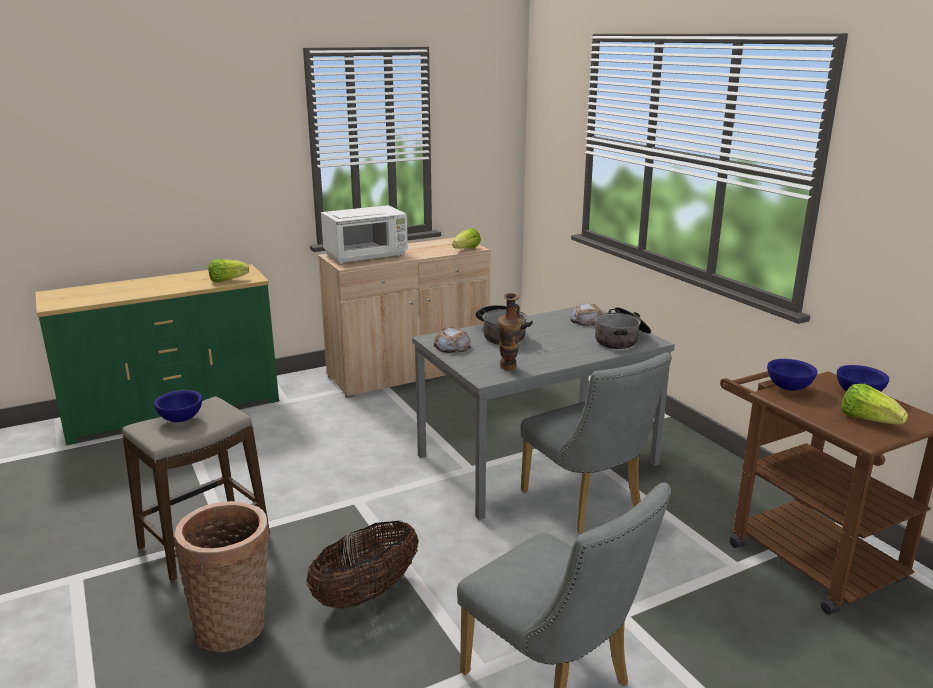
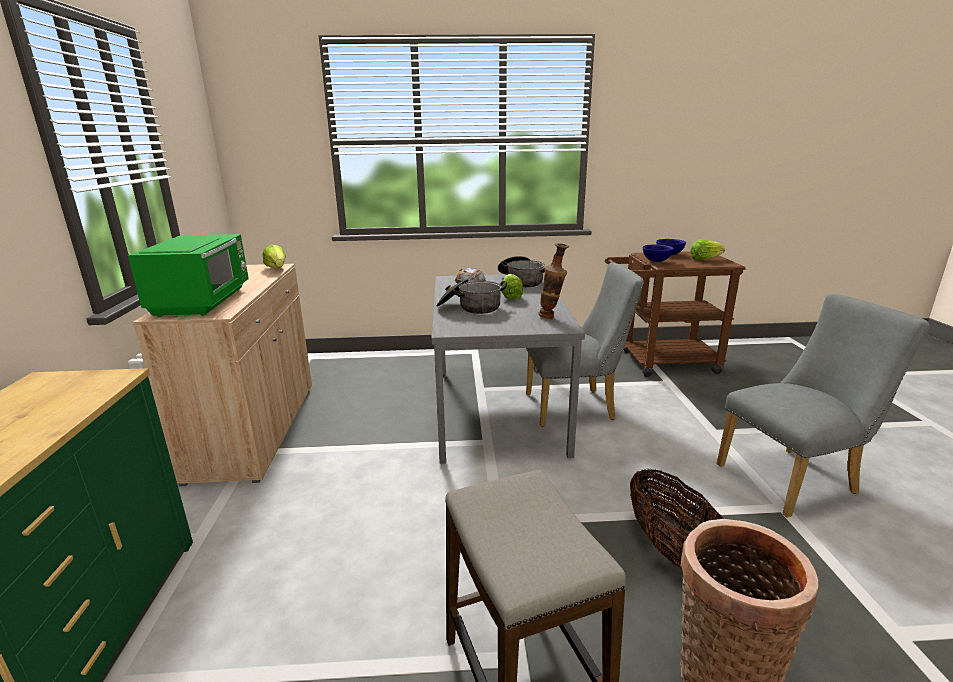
camera: 65 degrees left, 0 degrees up
(180, 419) = (516, 533): blue bowl -> none
(227, 280) = (79, 396): lettuce -> lettuce (510, 296)
(366, 256) = (204, 302): white microwave -> green microwave
(451, 346) = (477, 327): bread -> none

